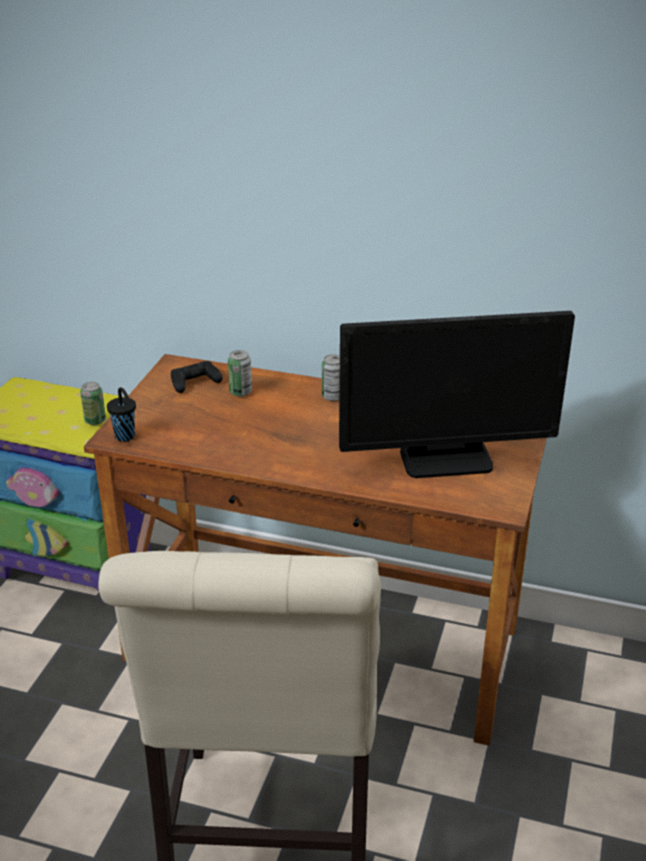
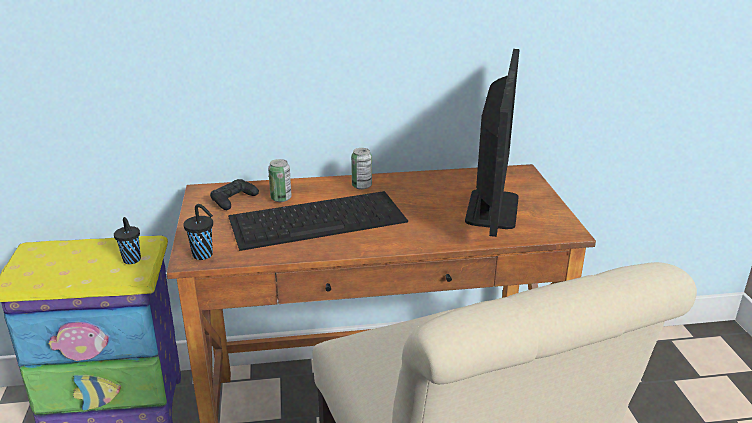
camera: 25 degrees left, 5 degrees down
(95, 421) = (132, 260): can -> black cup
(258, 424) = (319, 219): none -> keyboard
(446, 459) = (492, 209): monitor -> monitor turned 45 degrees counterclockwise

